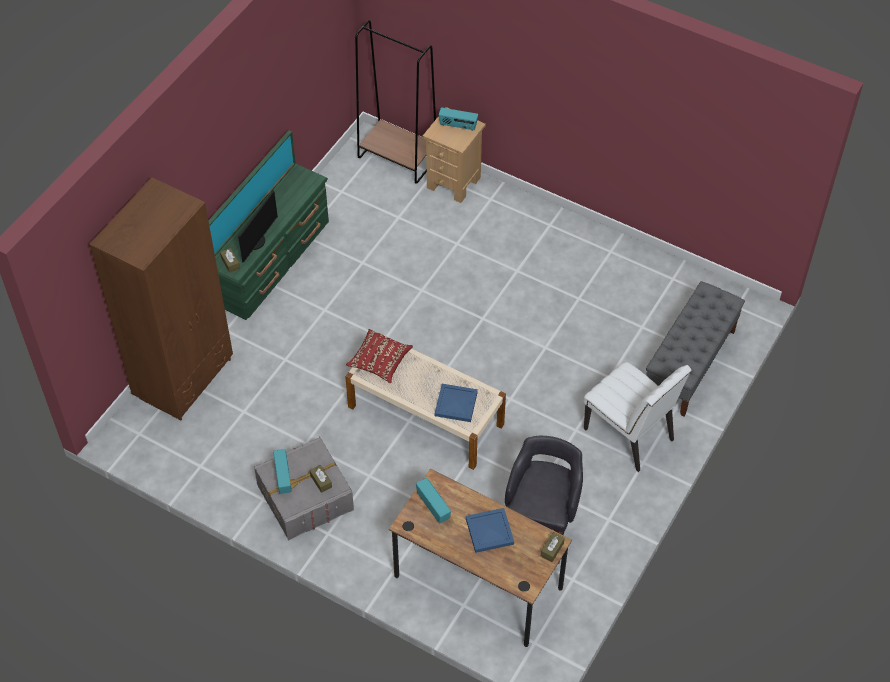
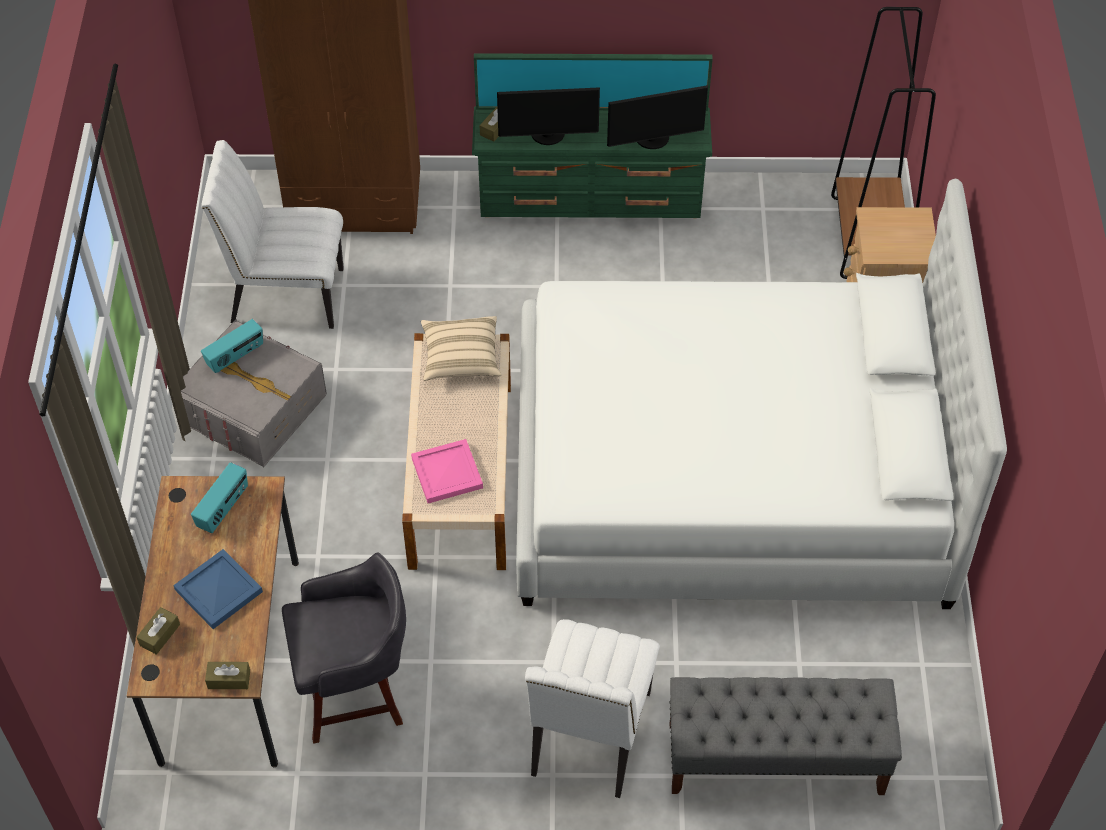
camera: 60 degrees right, 0 degrees up
(230, 443) = (288, 295): none -> white chair
(298, 197) = (653, 139): none -> monitor
(321, 481) = (252, 396): brown tissue box -> brown tissue box (159, 635)
(379, 361) = (461, 358): red pillow -> beige pillow
(455, 404) = (446, 472): blue tray -> pink tray
(458, 126) = (907, 236): radio -> none
(510, 297) = (730, 476): none -> white bed

